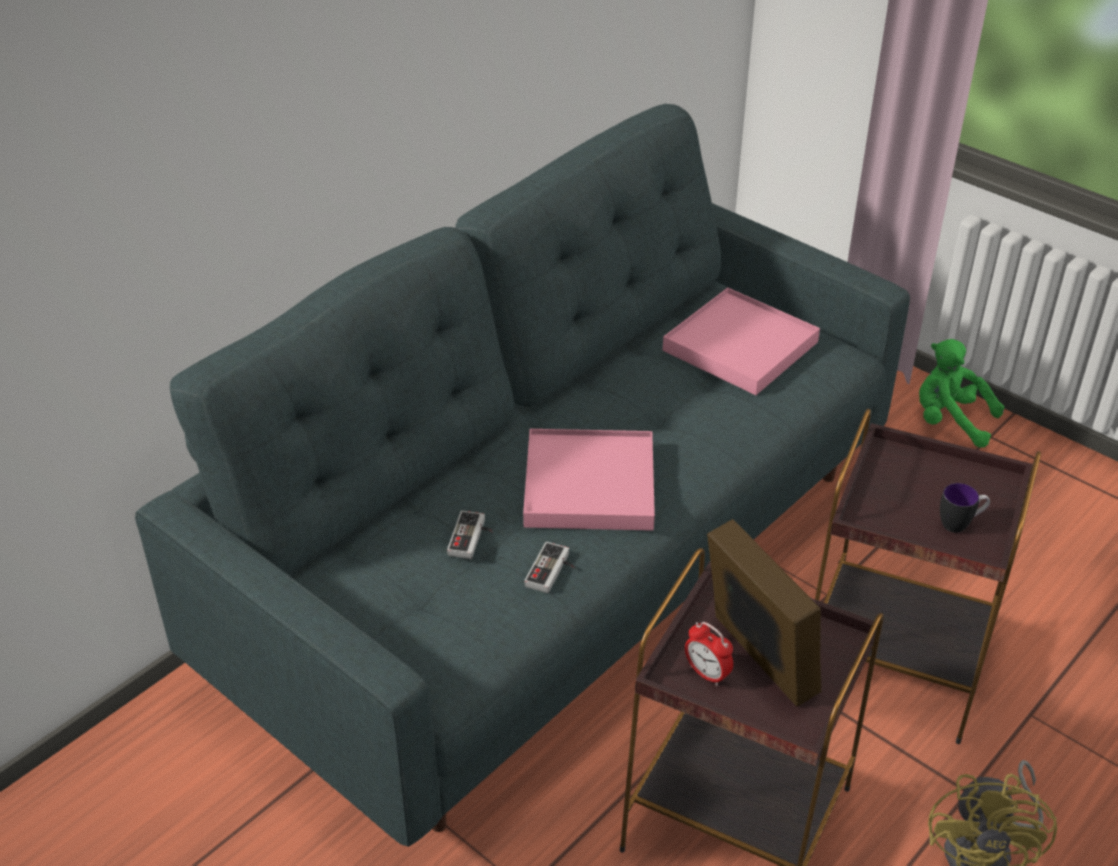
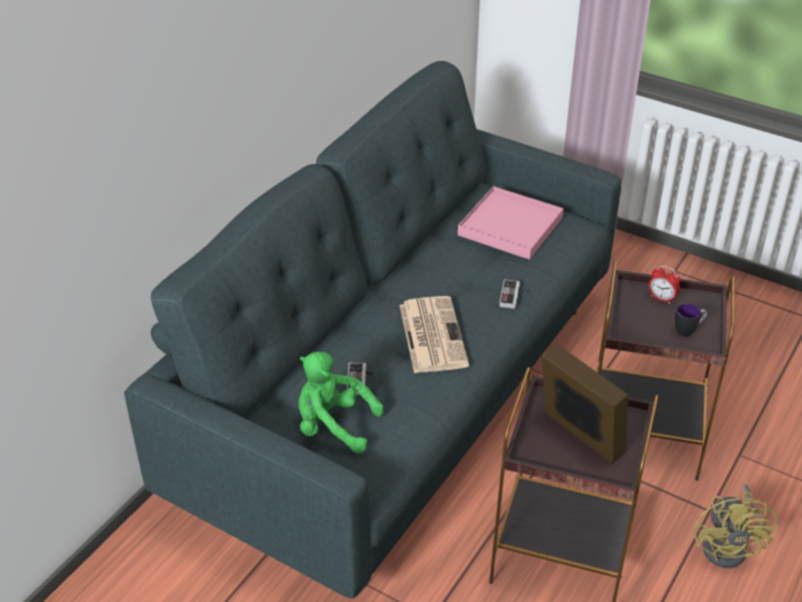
camera: 10 degrees left, 0 degrees up
(552, 572) = (423, 396): game controller -> game controller (513, 296)
(589, 485) = (432, 334): pink tray -> newspaper
(707, 674) = (548, 450): alarm clock -> alarm clock (661, 298)
(949, 421) = (645, 263): green plush toy -> green plush toy (333, 426)

